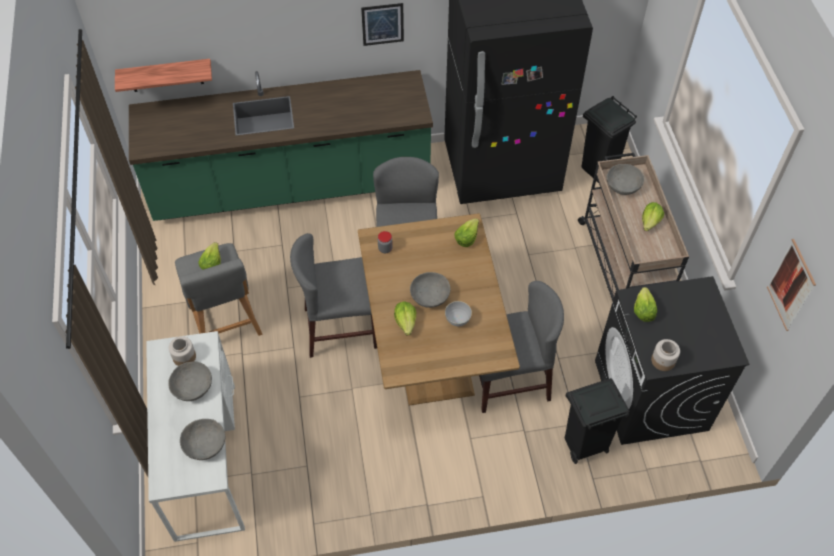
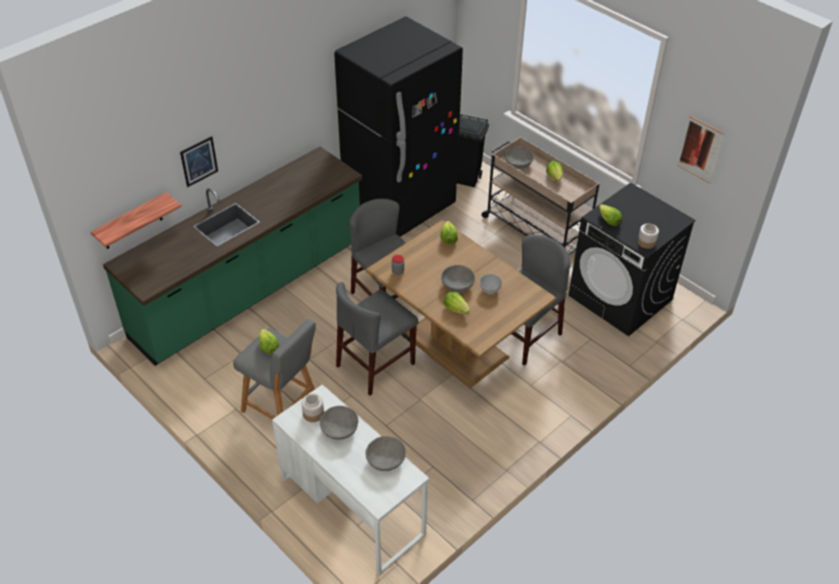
camera: 35 degrees left, 10 degrees down
(382, 24) = (290, 113): picture -> picture (199, 161)
(583, 446) = (607, 350): black trash can -> none

